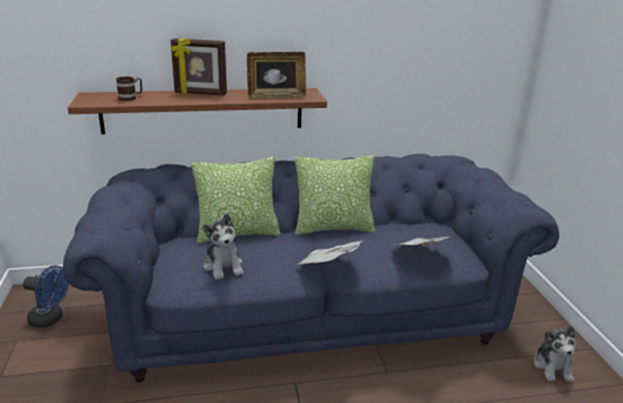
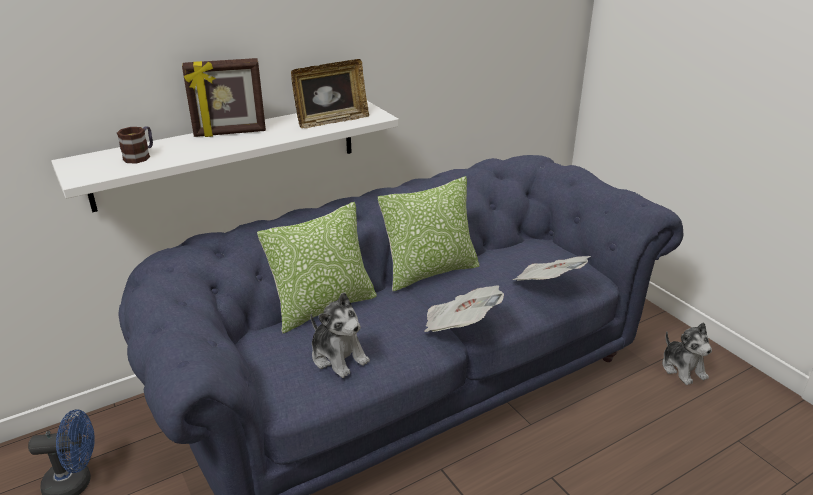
camera: 20 degrees left, 5 degrees up
(203, 110) = (229, 153): brown shelf -> white shelf

